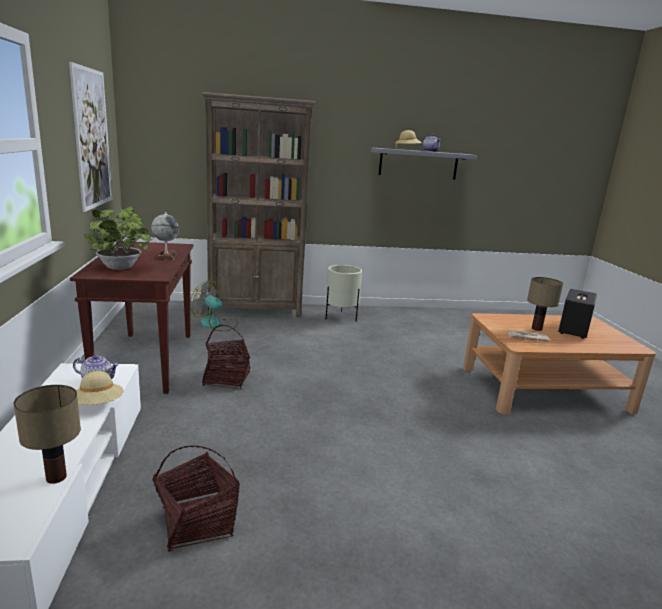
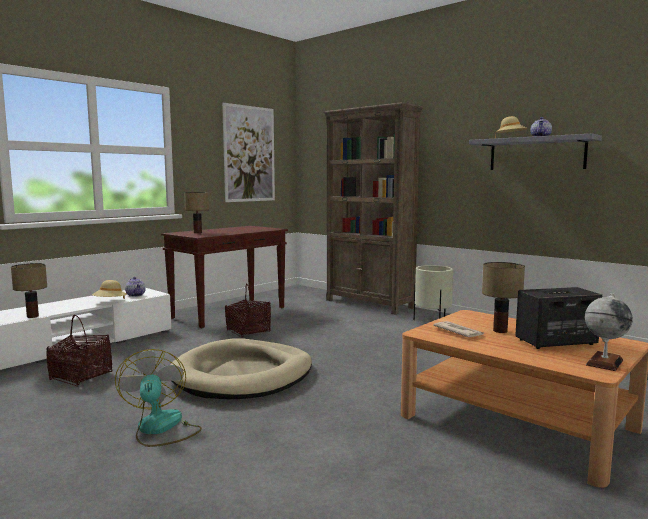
camera: 50 degrees right, 10 degrees down
(121, 268) = (198, 232): potted plant -> table lamp
(166, 256) = (243, 231): globe -> globe (604, 362)
(216, 324) = (317, 306): fan -> fan (160, 429)
(342, 431) = (243, 375): none -> beige dog bed

